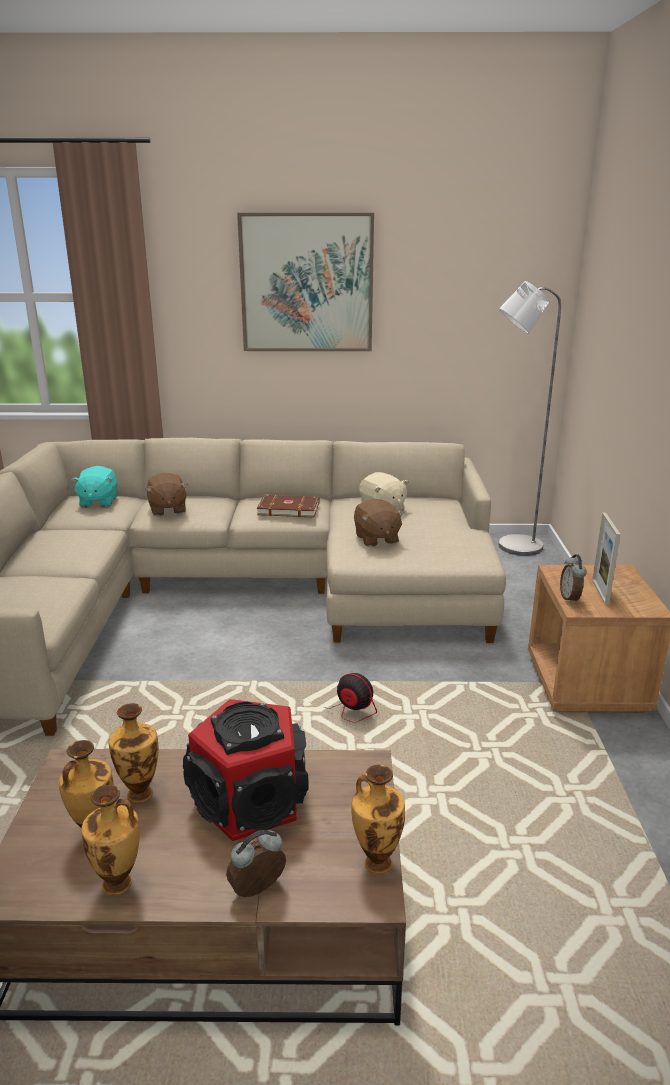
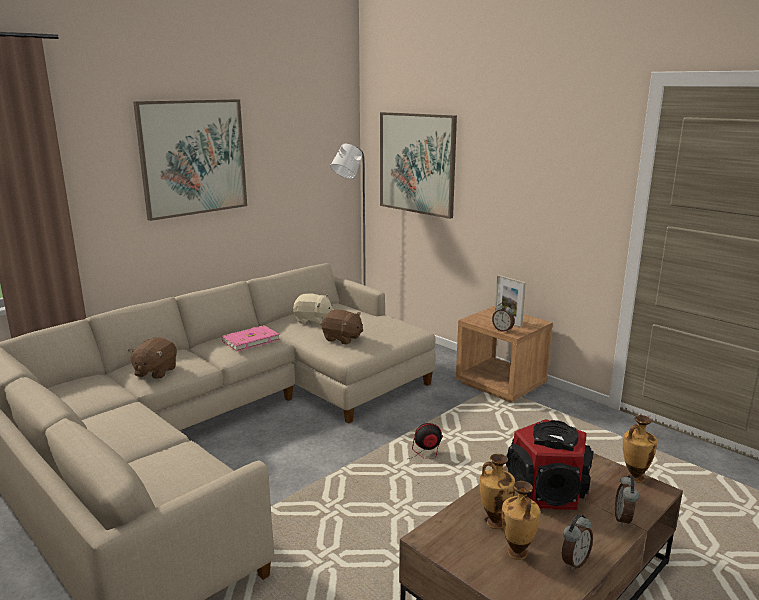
camera: 45 degrees left, 5 degrees down
(98, 502) = (74, 388): turquoise plush toy -> none
(119, 884) = (574, 562): vase -> alarm clock
(167, 509) = (155, 372): brown plush toy -> brown plush toy turned 75 degrees clockwise
(288, 508) = (250, 340): brown book -> pink book
(611, 320) = (417, 163): none -> picture

